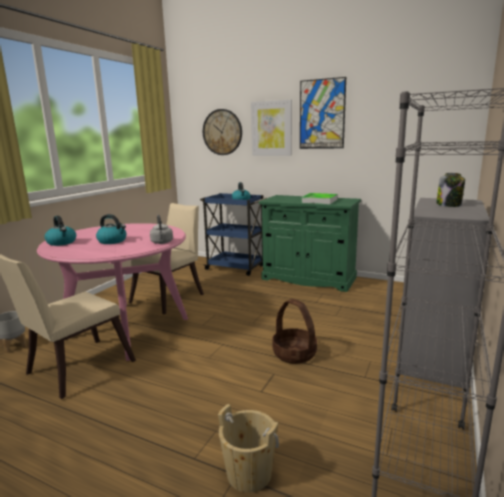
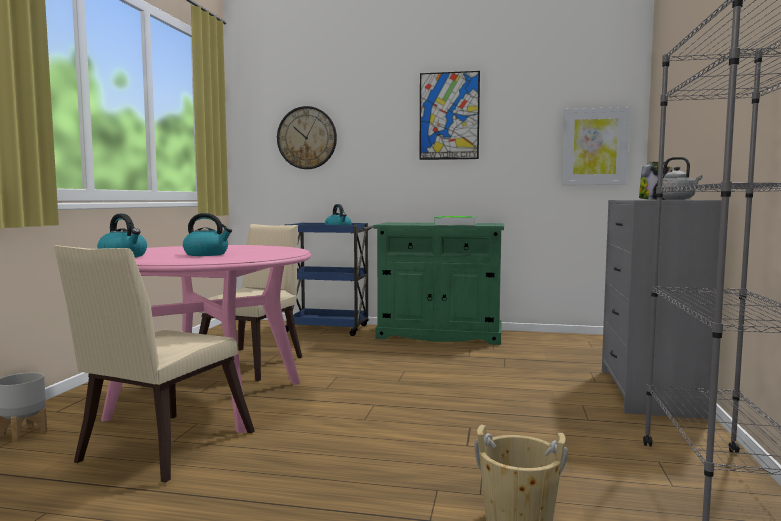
camera: 15 degrees left, 10 degrees down
(162, 242) = (287, 254): grey kettle -> grey kettle (677, 199)
(271, 128) = (380, 133): picture -> picture (594, 147)
(295, 354) = (481, 406): basket -> none

